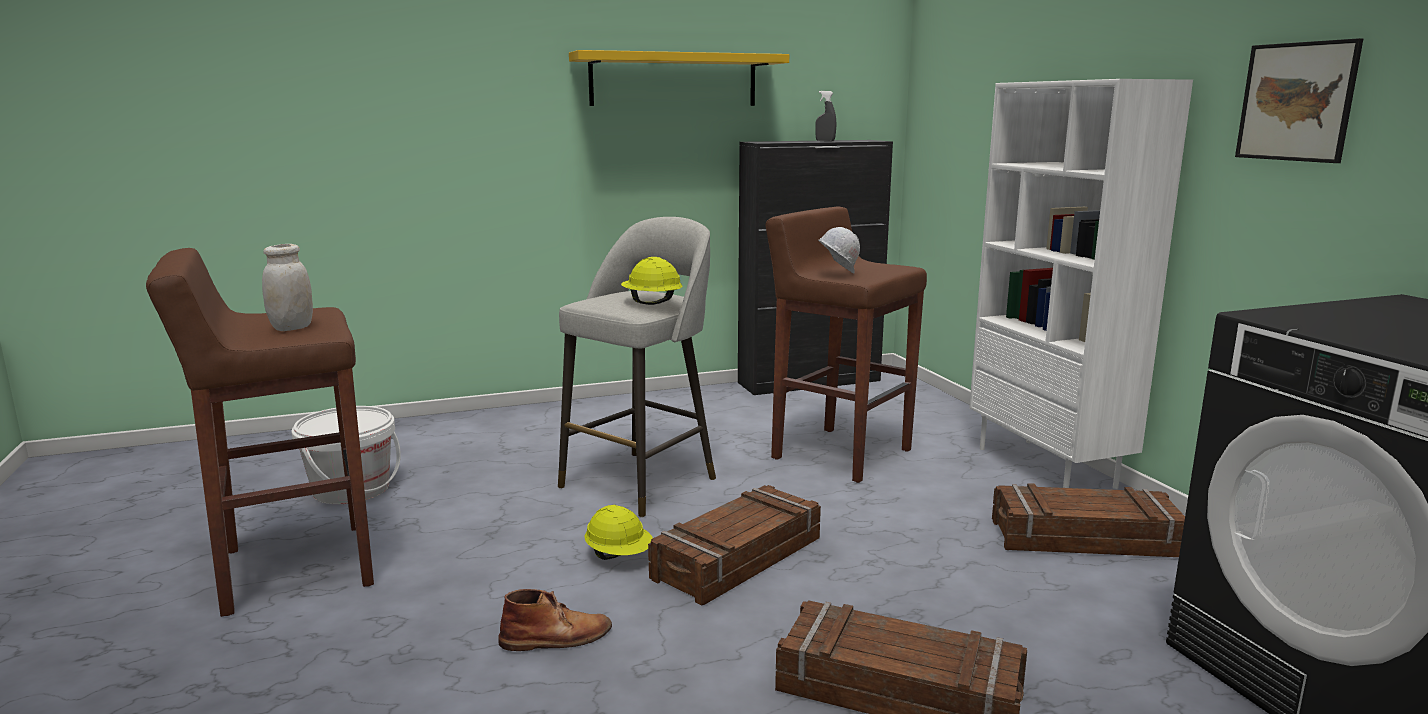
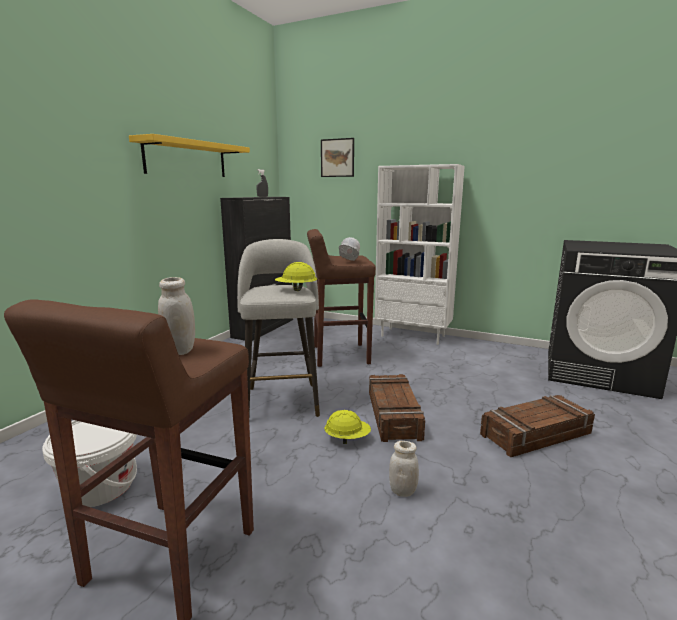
camera: 45 degrees left, 0 degrees up
(557, 638) = (402, 491): brown boot -> white jar
(1085, 539) = (470, 356): crate -> none
(1296, 102) = (511, 174): picture -> picture (337, 158)

